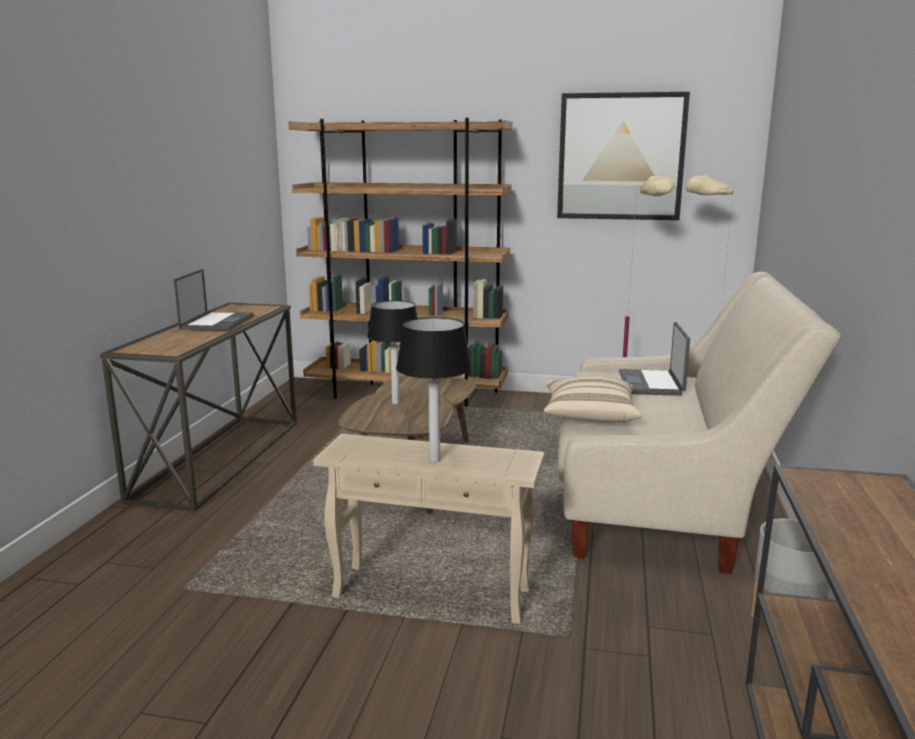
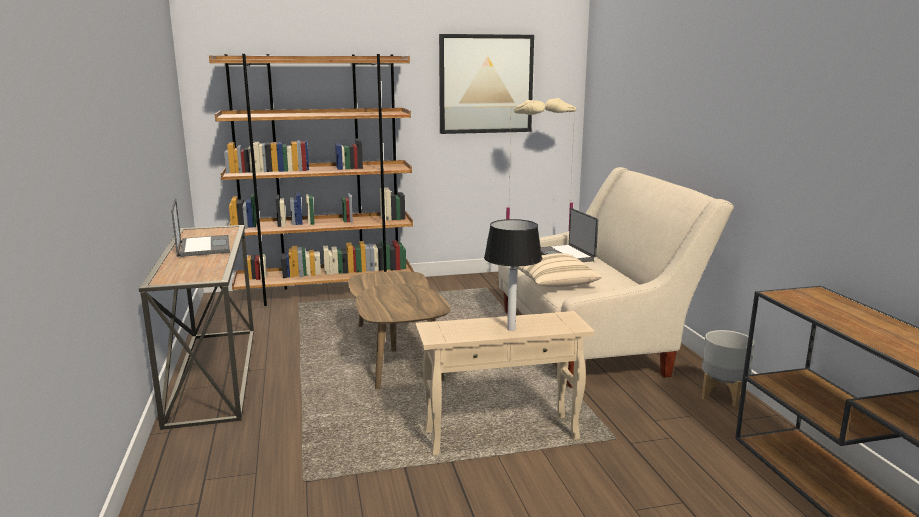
camera: 25 degrees left, 0 degrees up
(396, 403) = (390, 296): table lamp -> none

